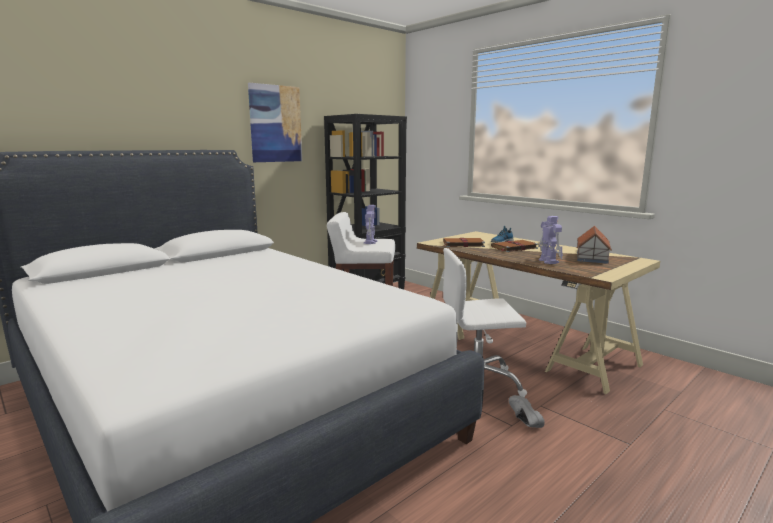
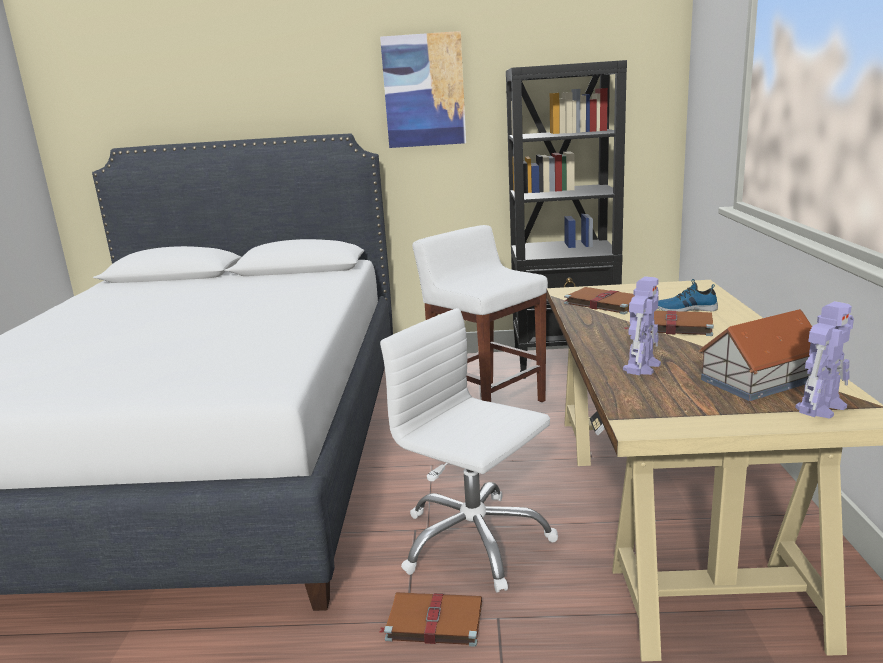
camera: 45 degrees right, 5 degrees up
(370, 242) = (494, 277): toy robot -> toy robot (821, 407)
(521, 419) = (432, 621): grey shoe -> brown book

